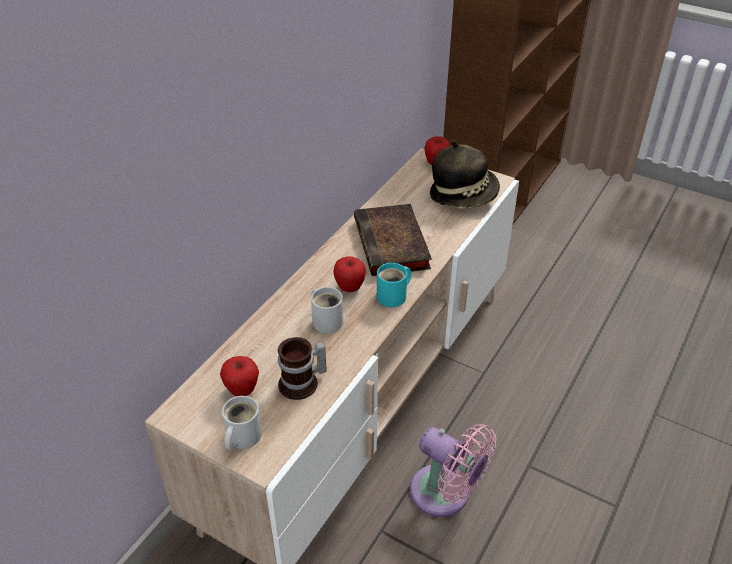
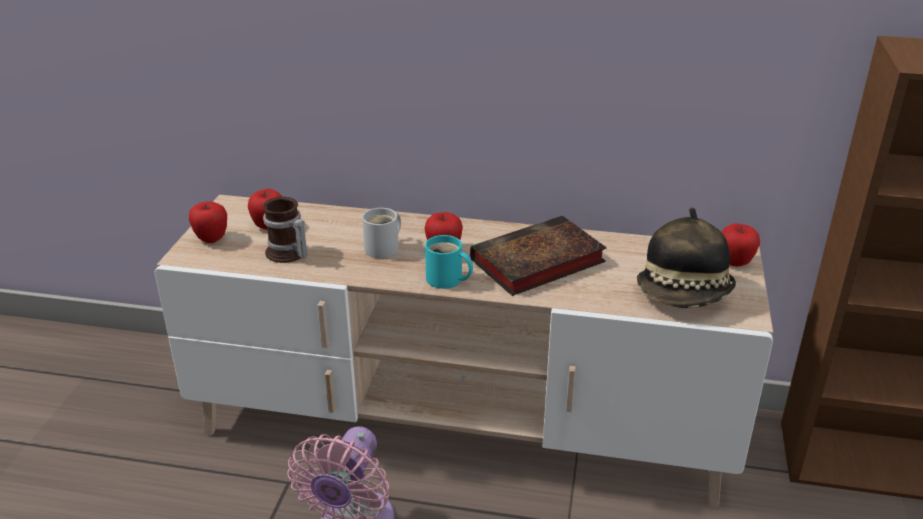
camera: 70 degrees right, 10 degrees down
(241, 437) = (211, 239): white mug -> apple

